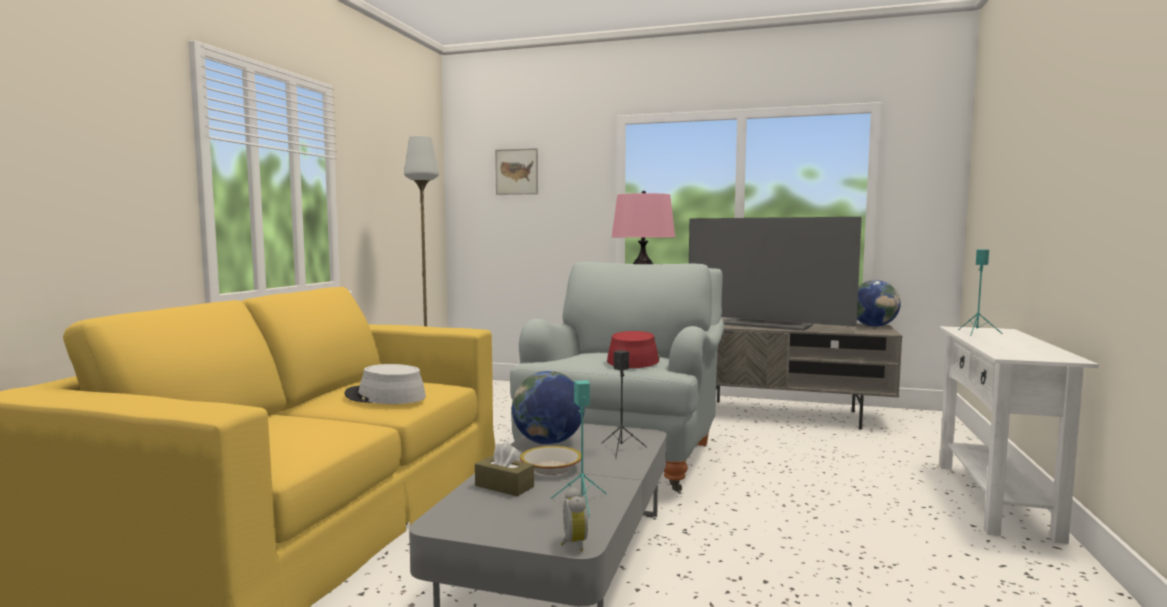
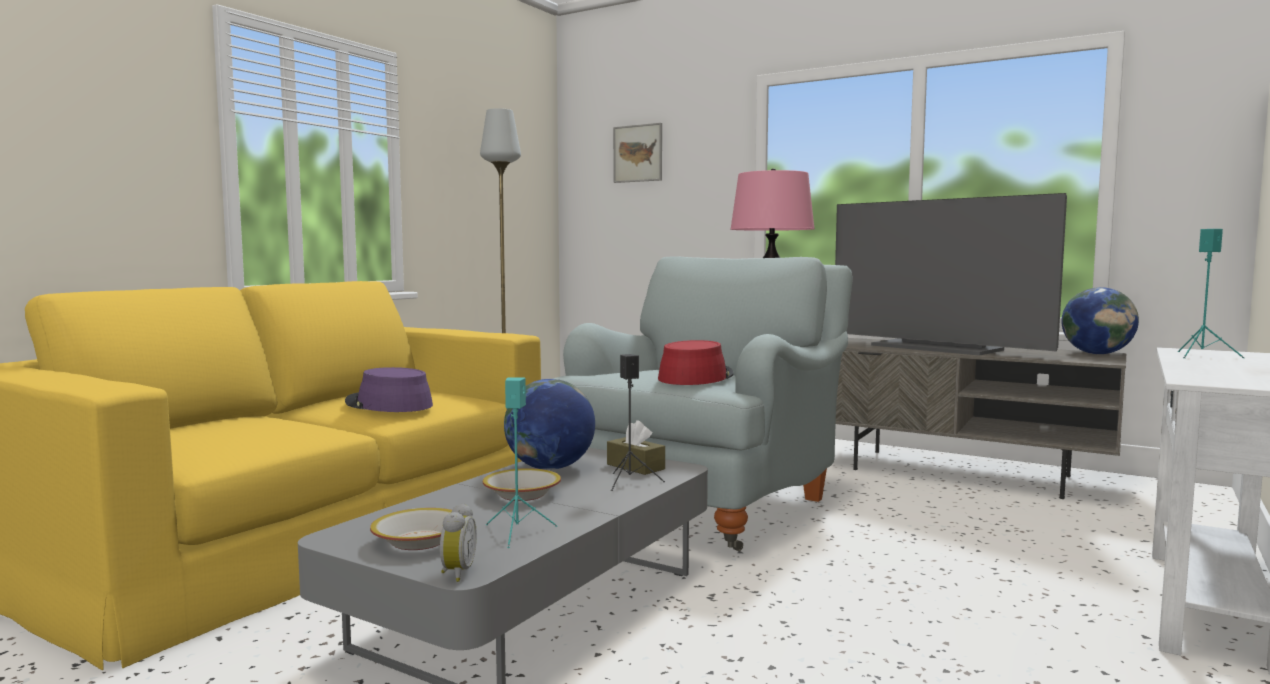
camera: 15 degrees right, 0 degrees up
(385, 396) = (388, 404): grey hat -> purple hat
(504, 486) = (448, 508): brown tissue box -> brown tissue box (635, 466)
(513, 519) = (419, 541): none -> bowl

